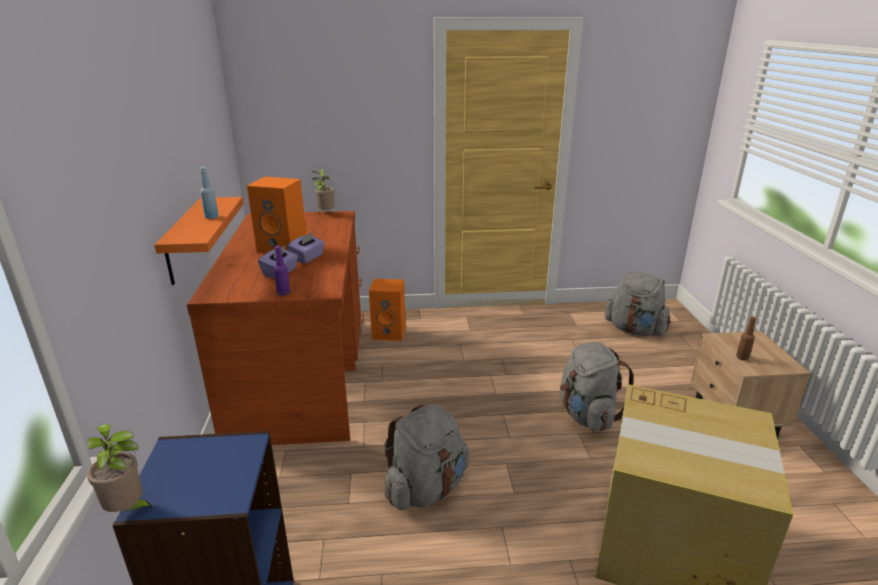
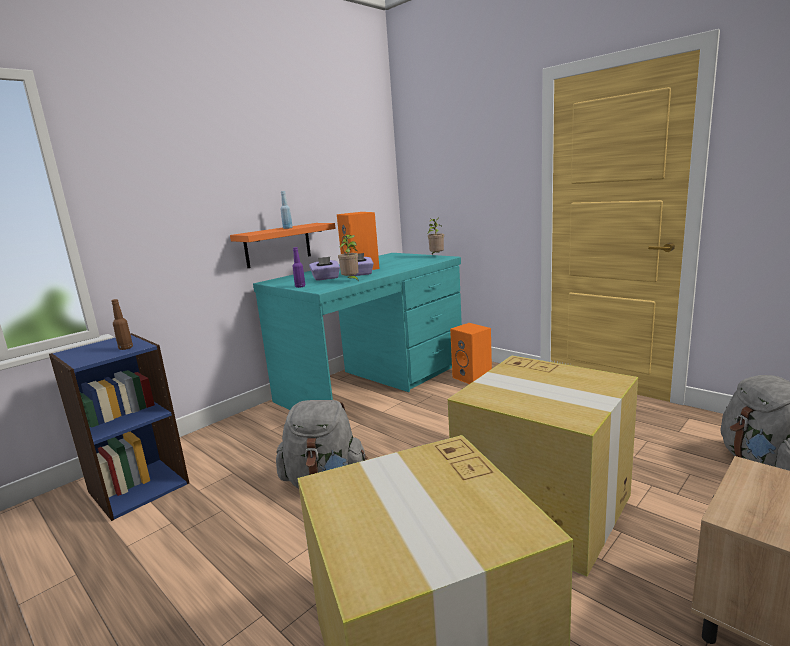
camera: 50 degrees right, 10 degrees down
(128, 510) = (62, 351): potted plant -> potted plant (351, 281)
(302, 374) = (374, 382): brown desk -> turquoise desk
(587, 415) = (545, 508): grey backpack -> cardboard box
(742, 358) = (747, 502): brown bottle -> brown bottle (126, 348)

